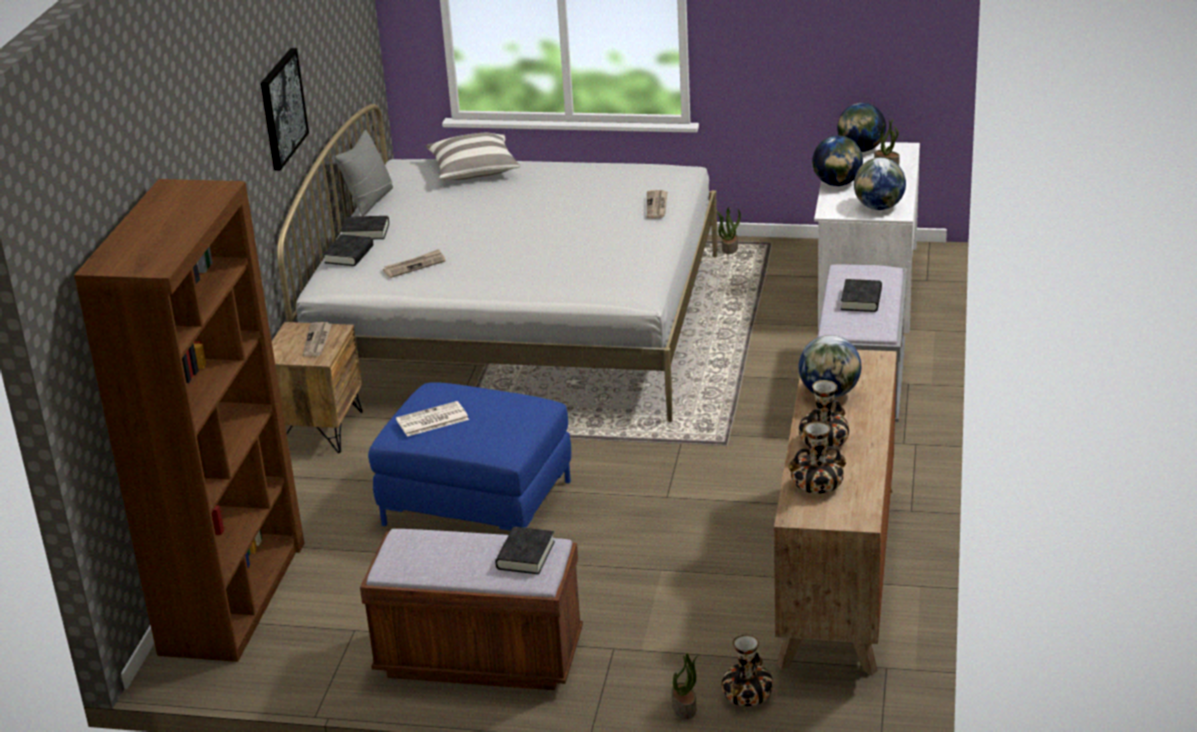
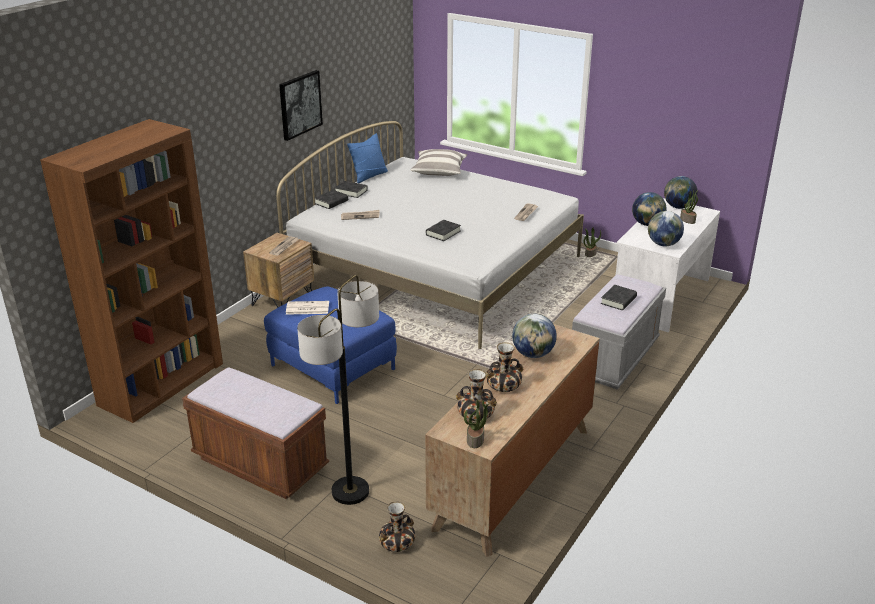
camera: 20 degrees right, 0 degrees up
(369, 201) = (369, 176): grey pillow -> blue pillow
(525, 555) = (285, 407): black book -> black book (443, 233)
(635, 654) = (350, 491): none -> floor lamp
(685, 707) = (353, 538): potted plant -> potted plant (475, 440)

